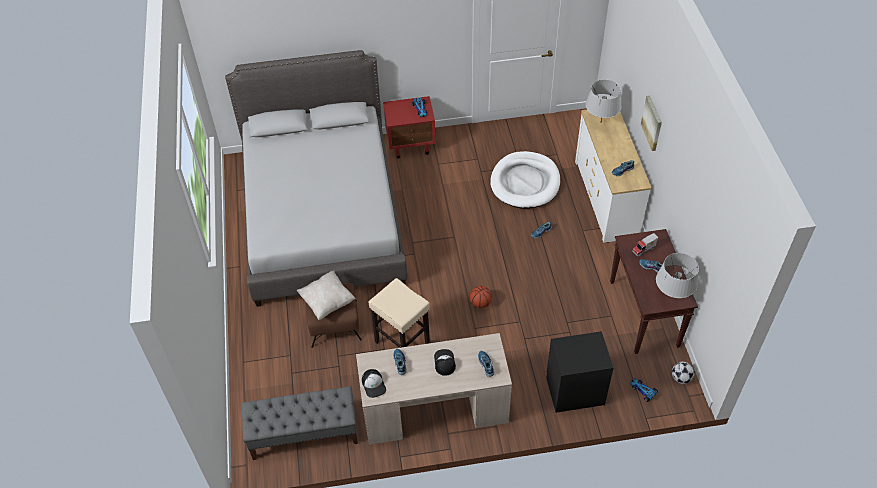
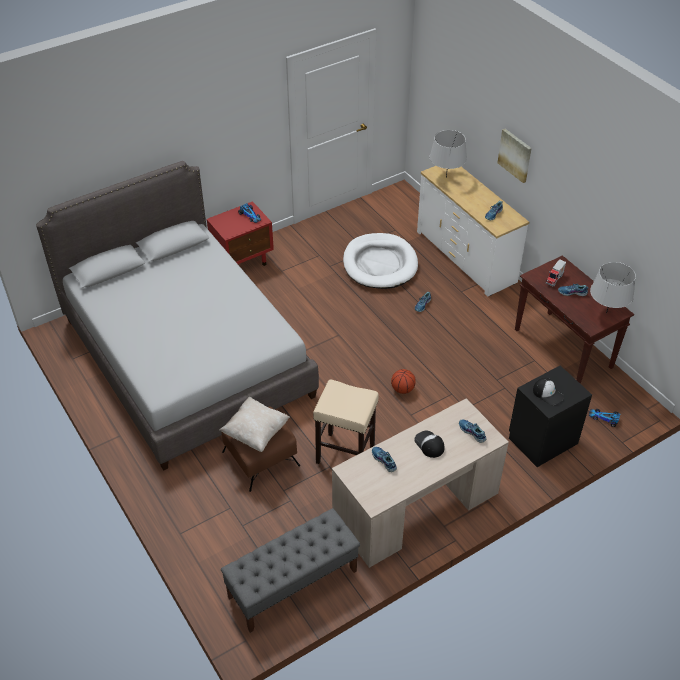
camera: 25 degrees left, 5 degrees down
(374, 384) = (370, 491): cap -> cap (548, 393)
(681, 378) = (631, 395): football -> none

